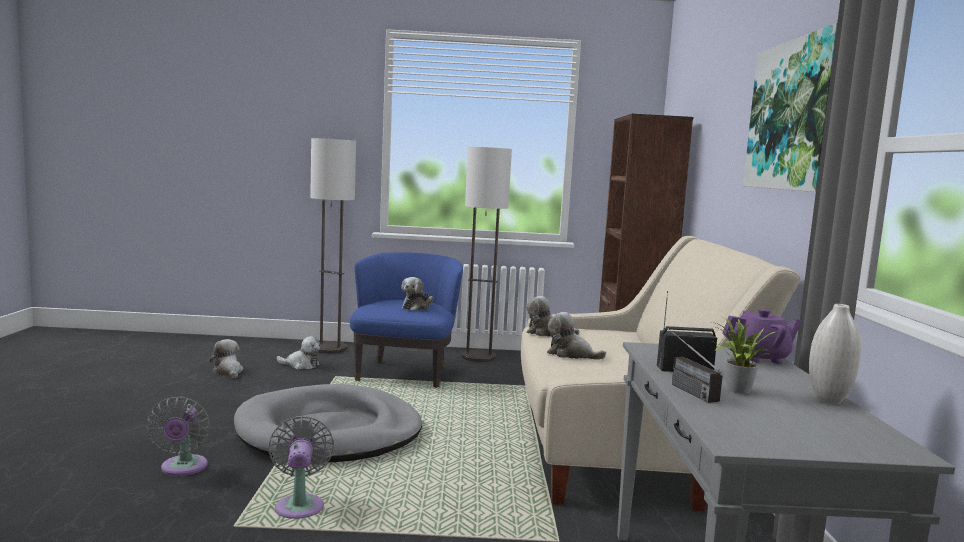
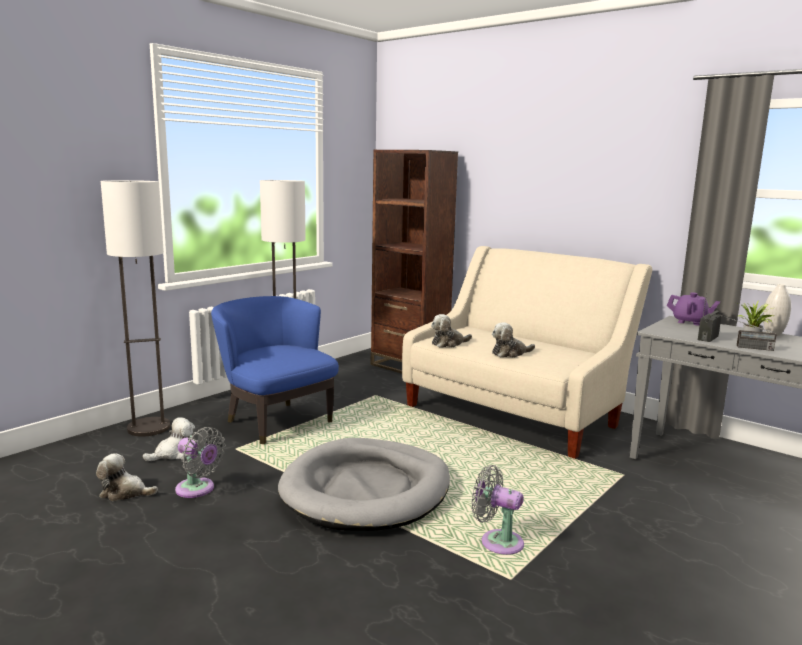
camera: 50 degrees left, 5 degrees up
(183, 468) = (365, 578): grey fan -> grey fan (198, 490)
(417, 307) = (290, 352): plush toy -> none
(759, 358) = (690, 322): purple teapot -> purple teapot turned 90 degrees clockwise
(793, 116) = (621, 165): picture -> none

